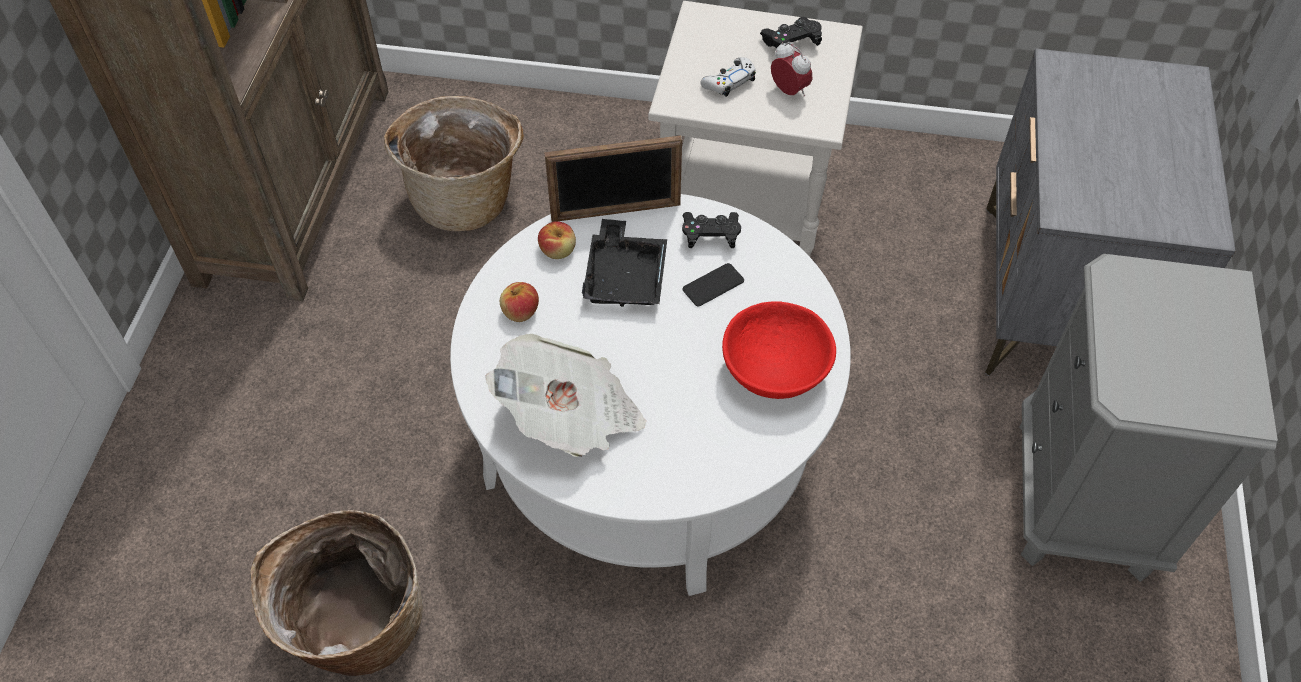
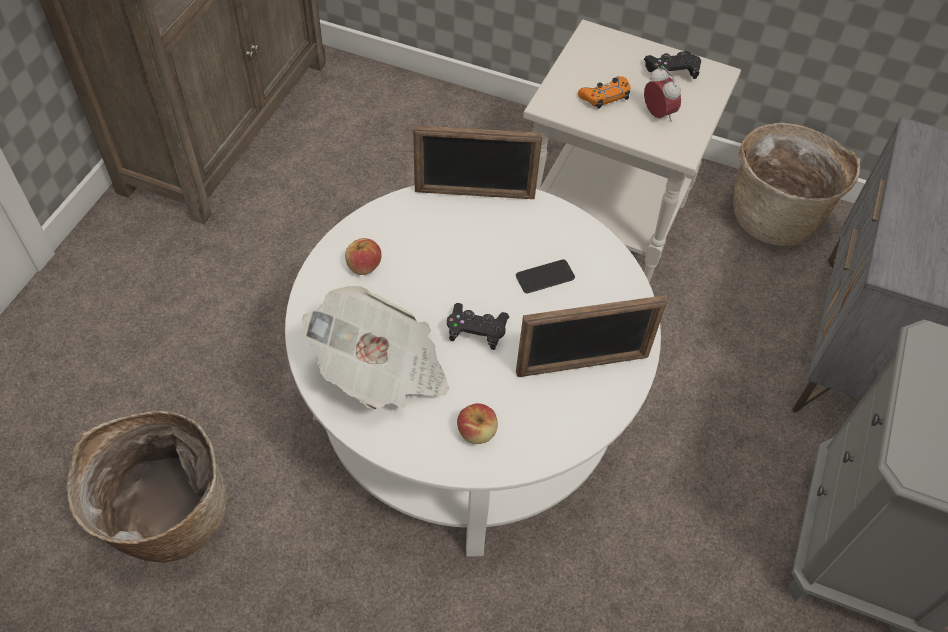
camera: 10 degrees right, 0 degrees up
(466, 197) = (365, 163): basket -> basket (775, 215)
(558, 250) = (413, 218): apple -> apple (477, 432)
(625, 277) = (467, 253): black tray -> none
(710, 236) = (554, 232): black game controller -> black game controller (476, 332)
(729, 82) = (604, 97): white game controller -> orange game controller
(775, 368) = (582, 365): red bowl -> picture frame

